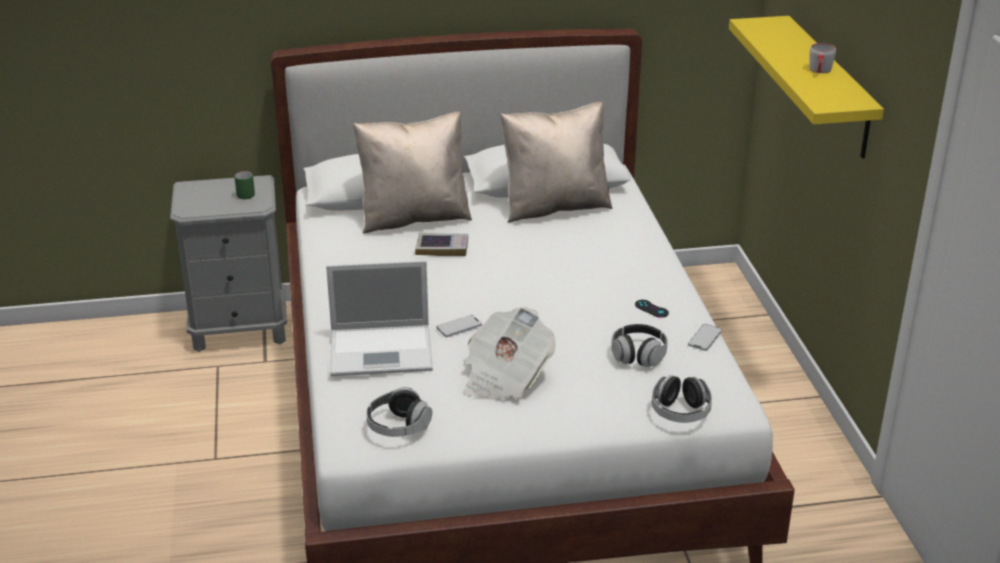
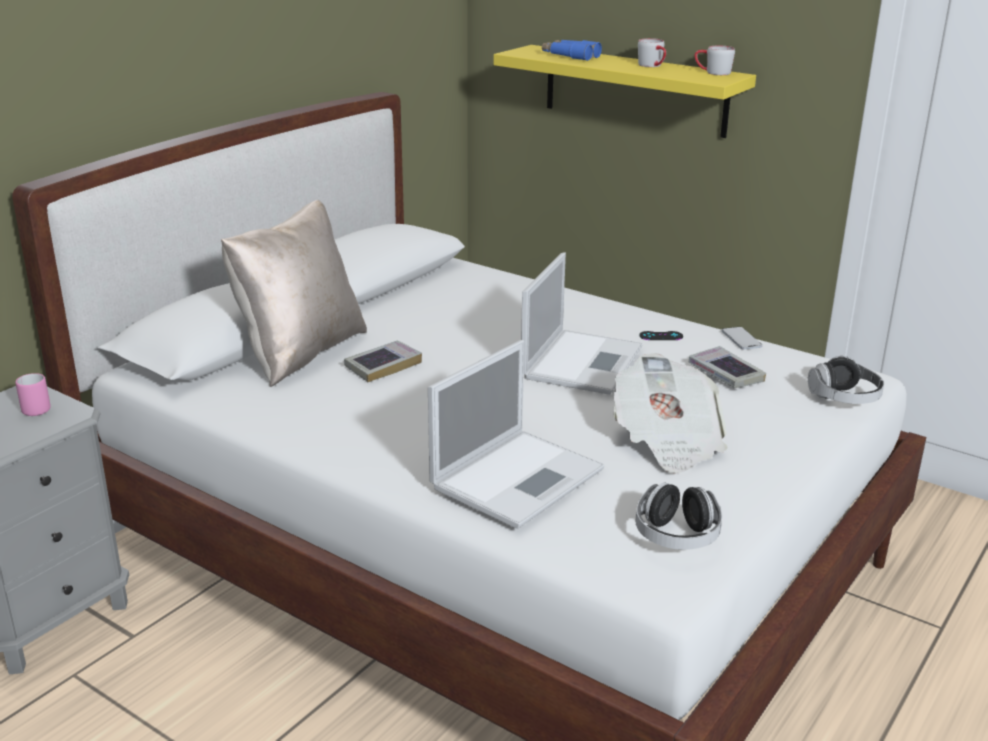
camera: 45 degrees left, 5 degrees down
(246, 194) = (34, 409): green mug -> pink mug
(459, 327) = (544, 421): phone -> none
(554, 206) = (420, 294): beige pillow -> none
(560, 301) = (582, 361): none -> laptop
(638, 355) = (725, 373): headphones -> book
(781, 39) = (570, 56): none -> blue binoculars
(849, 94) = (712, 72): none -> grey mug

